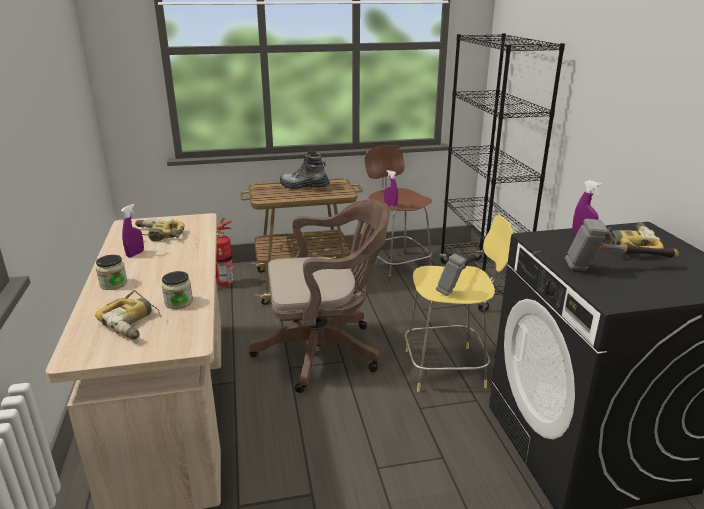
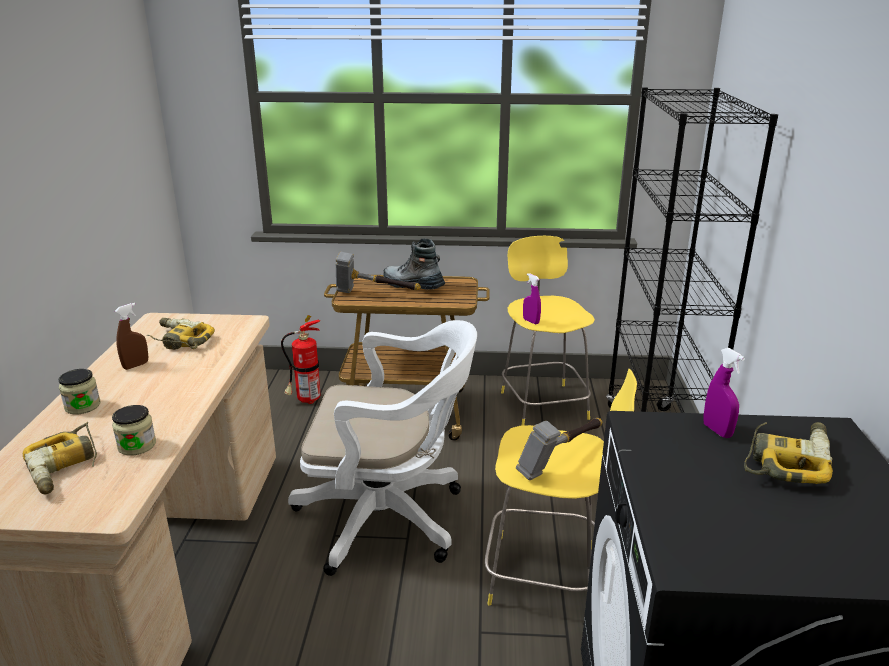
camera: 15 degrees right, 0 degrees up
(135, 254) = (136, 365): purple spray bottle -> brown spray bottle
(324, 351) = (389, 518): brown office chair -> white office chair
(396, 265) = (543, 403): brown stool -> yellow stool
(617, 268) = (734, 502): hammer -> hammer (374, 294)

